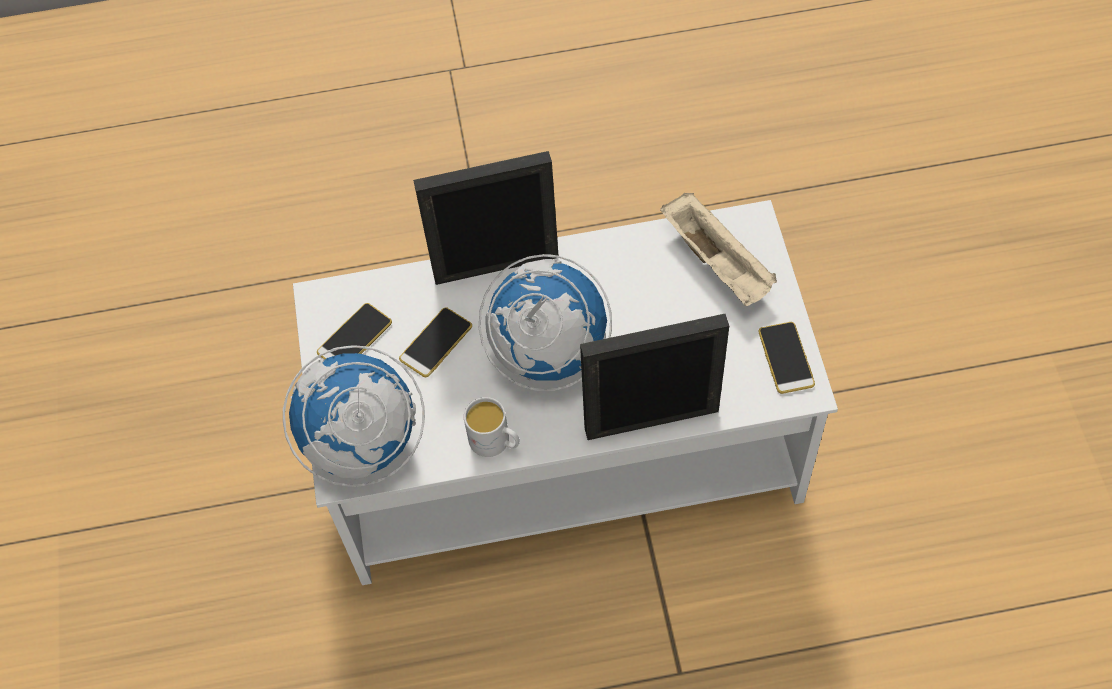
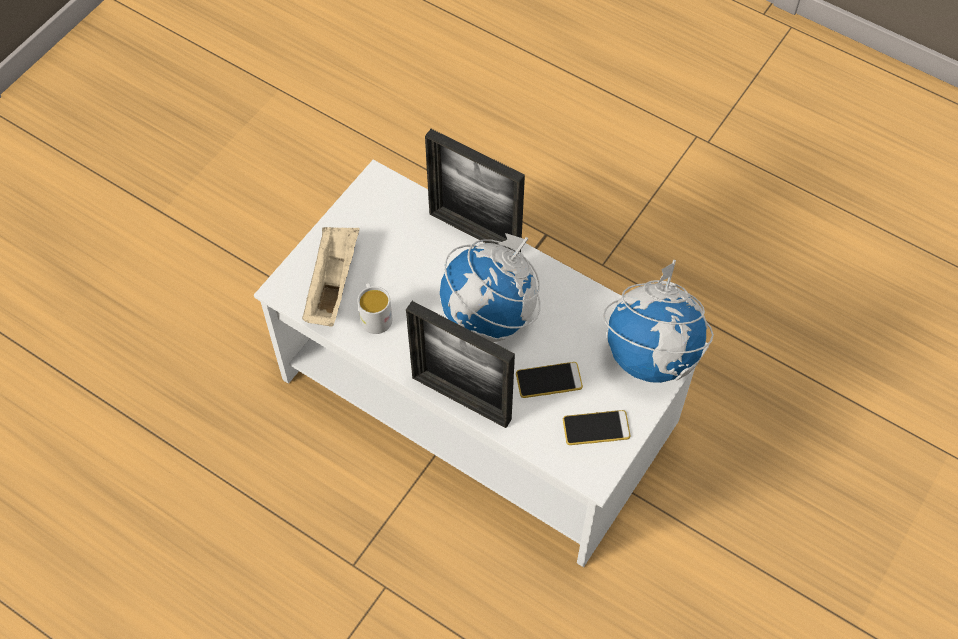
camera: 140 degrees left, 0 degrees up
(495, 442) = (573, 292): white mug -> white mug (375, 315)
(786, 358) = (365, 203): phone -> none

